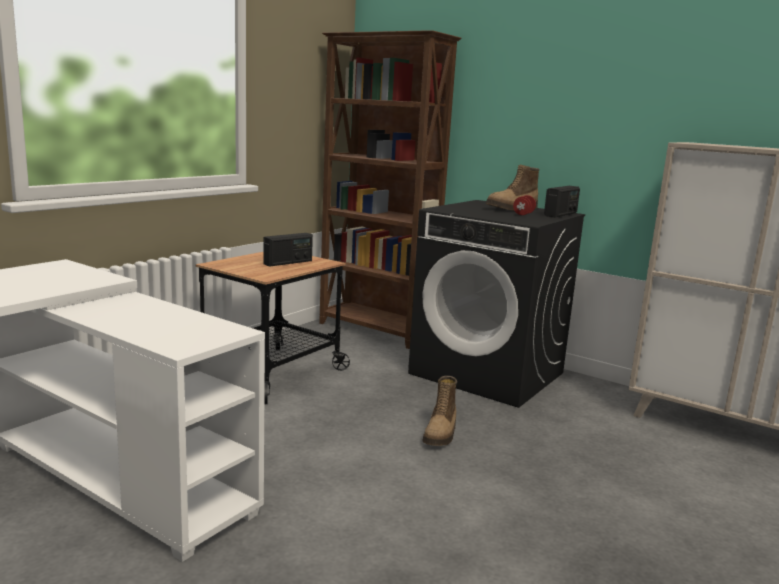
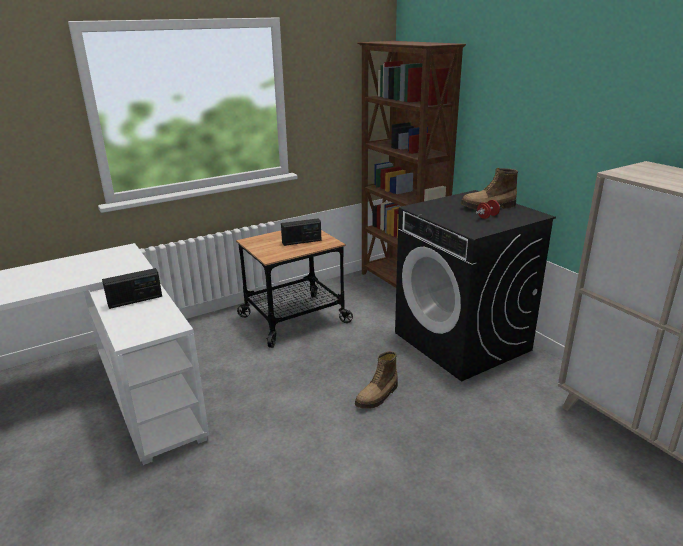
camera: 25 degrees right, 10 degrees up
(561, 214) = (526, 217): radio -> radio (135, 300)

